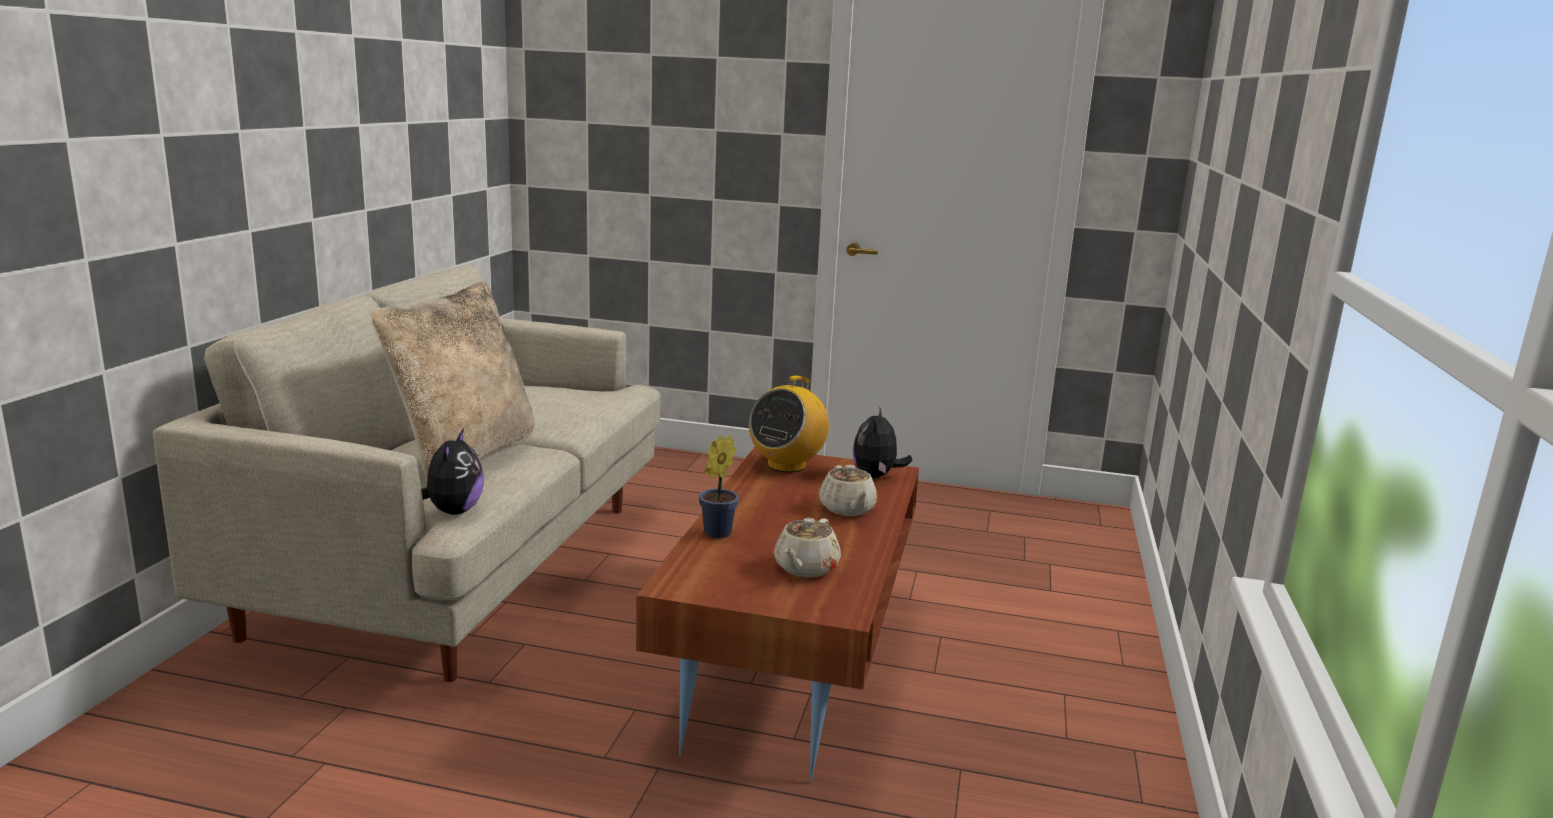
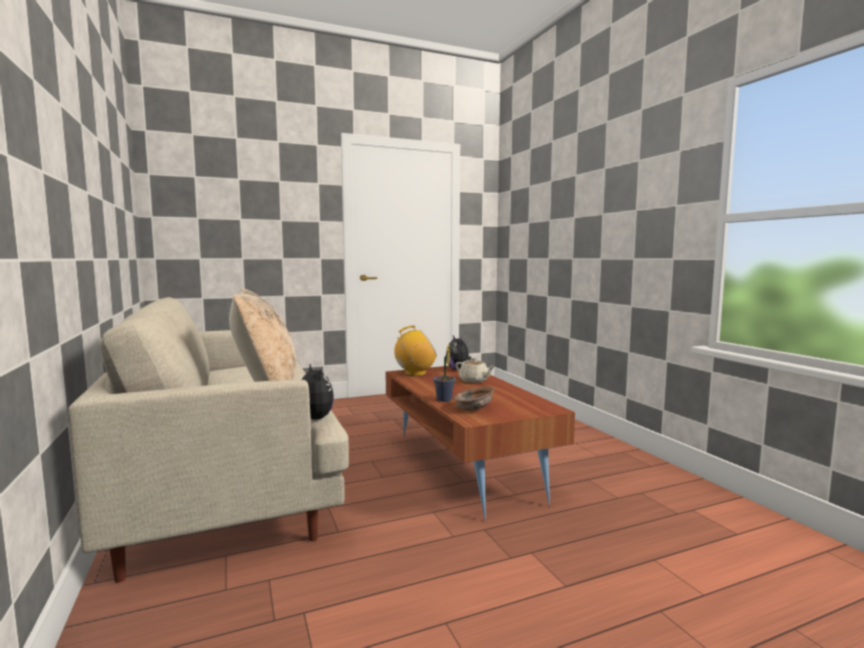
camera: 35 degrees left, 10 degrees down
(724, 565) = (474, 408): none -> brown bowl
(786, 465) = (415, 373): radio -> radio turned 105 degrees counterclockwise
(805, 568) = (506, 401): beige teapot -> none

